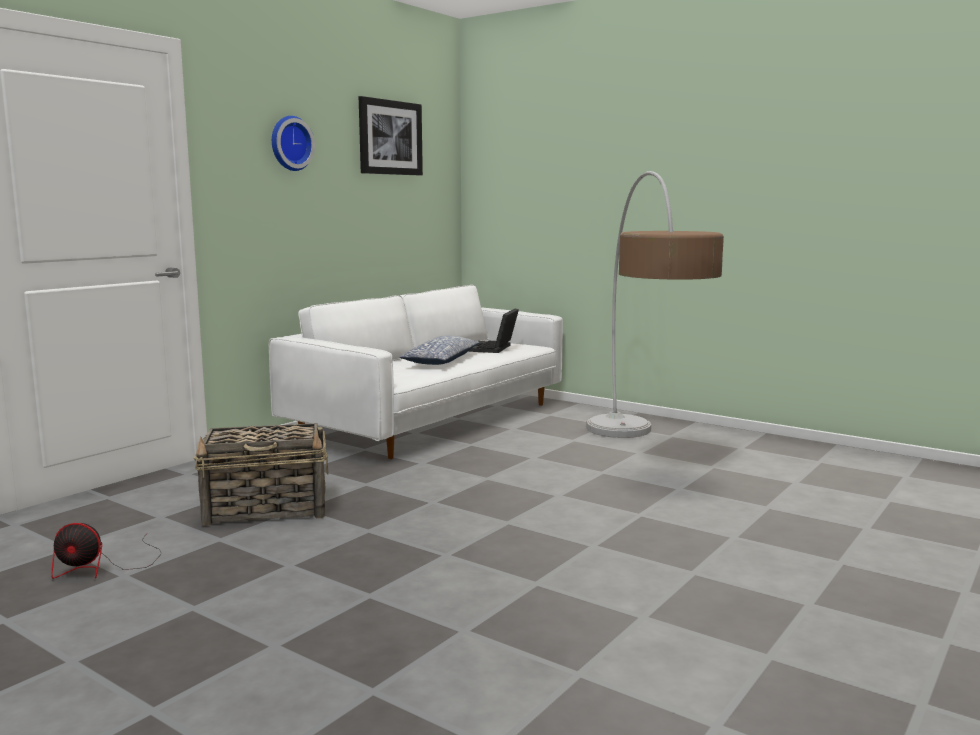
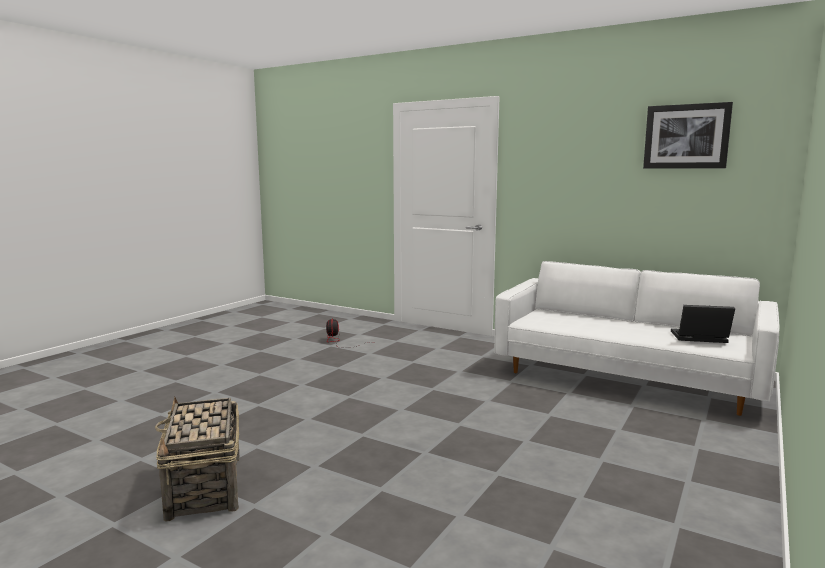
camera: 85 degrees right, 0 degrees up
(267, 509) = (410, 356): basket -> basket (204, 487)
(289, 143) = (573, 149): wall clock -> none
(440, 361) = (617, 327): pillow -> none
(641, 455) = (593, 460): floor lamp -> none

